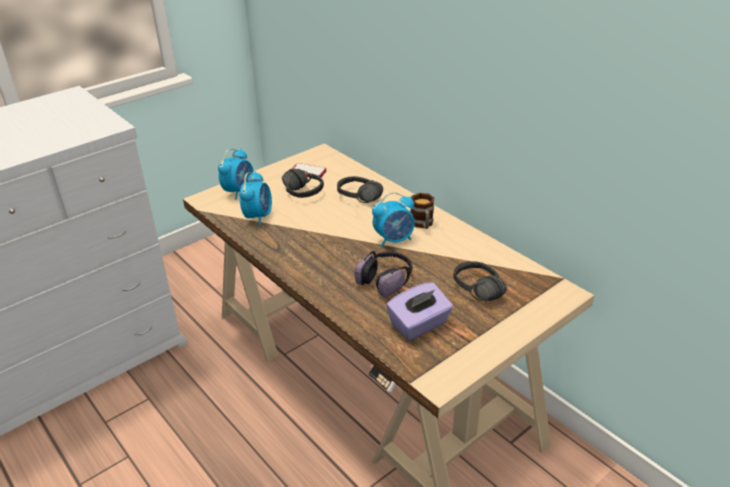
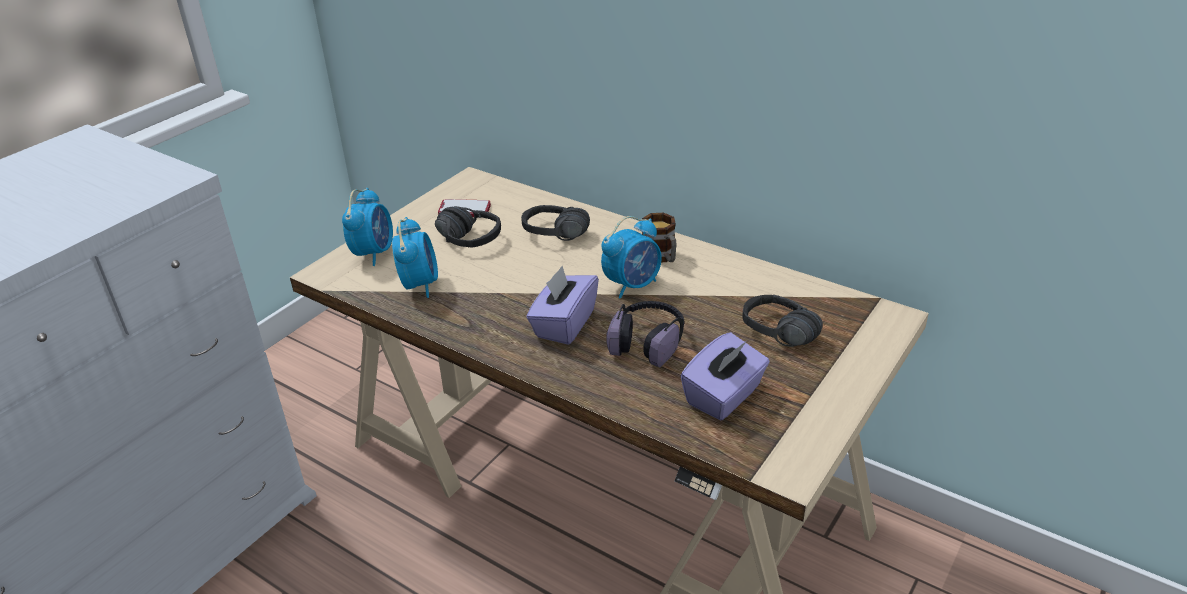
camera: 15 degrees left, 0 degrees up
(337, 258) = (564, 324): none -> purple tissue box

